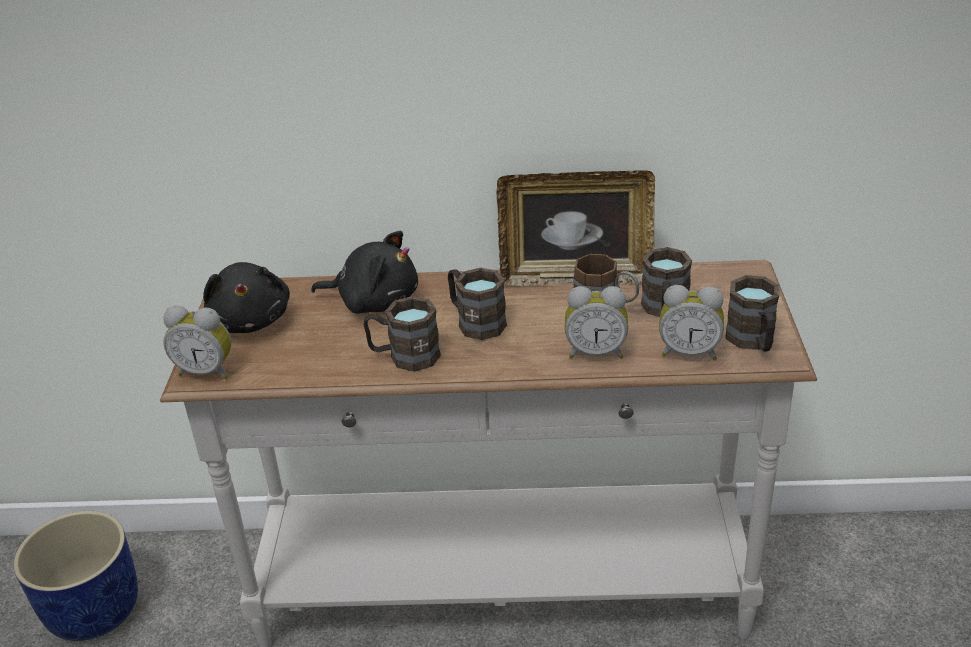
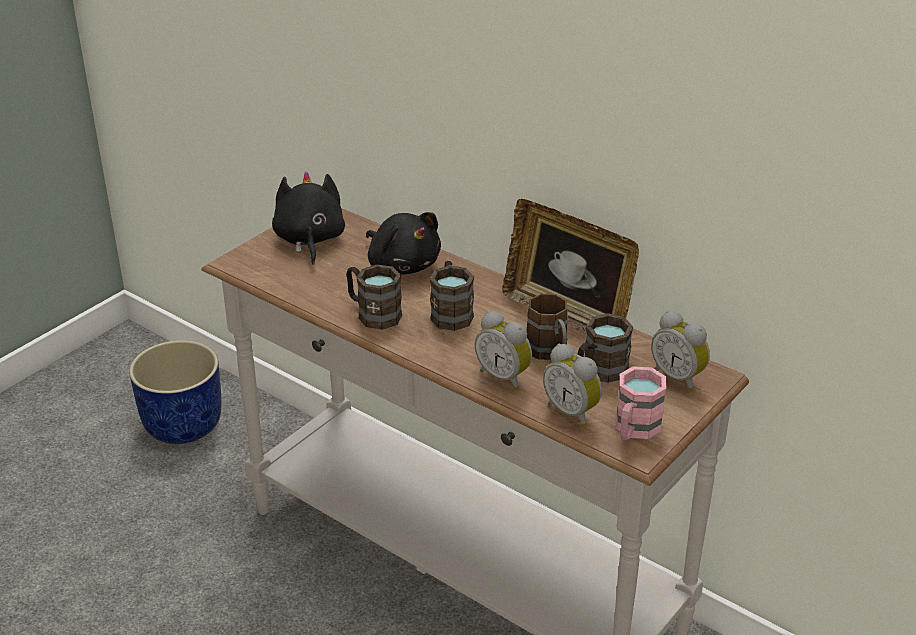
camera: 35 degrees right, 0 degrees up
(207, 371) = (244, 262): alarm clock -> alarm clock (679, 377)
(251, 320) = (309, 240): black plush toy -> black plush toy turned 150 degrees clockwise
(753, 341) = (634, 430): brown mug -> pink mug

